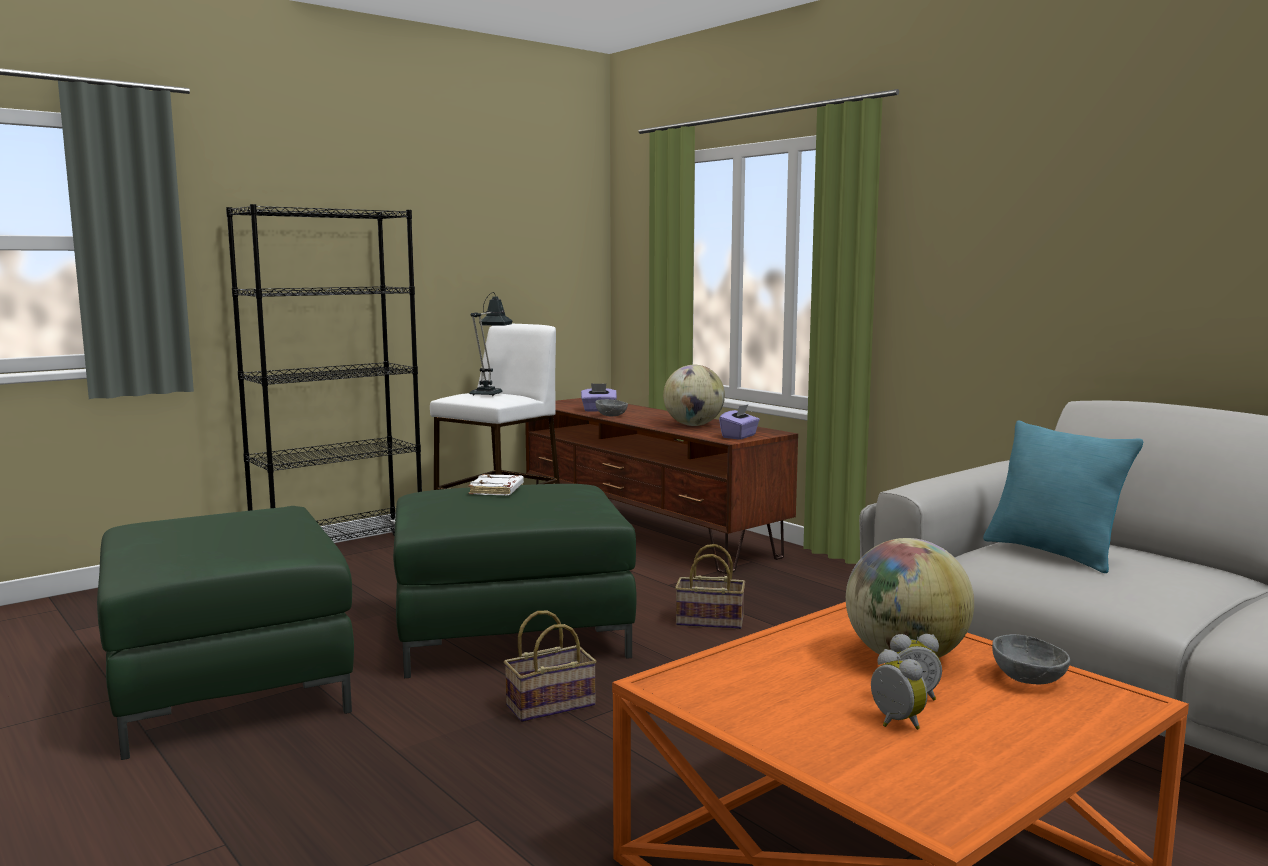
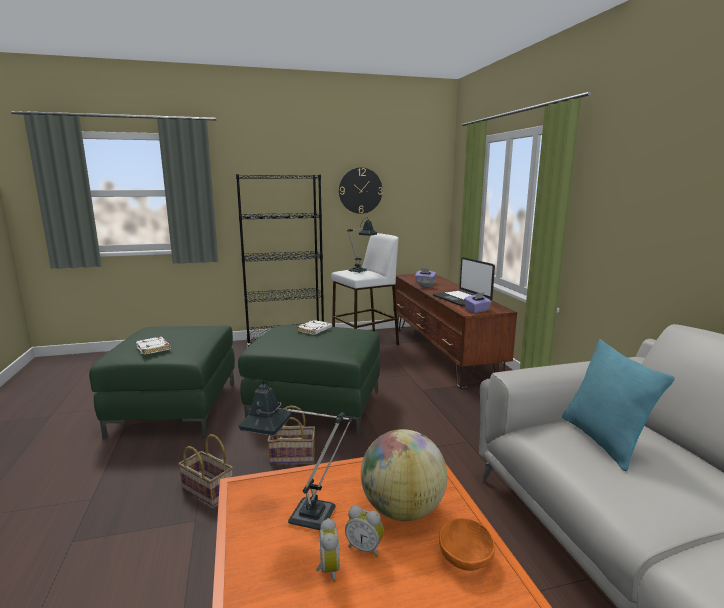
camera: 25 degrees right, 5 degrees up
(218, 547) = (154, 348): none -> white book
(460, 244) = (360, 190): none -> wall clock
(693, 425) = (462, 299): globe -> laptop
(708, 621) = (421, 419): basket -> basket (206, 490)
(787, 688) = (301, 514): none -> table lamp
(1029, 679) = (466, 558): grey bowl -> orange bowl

